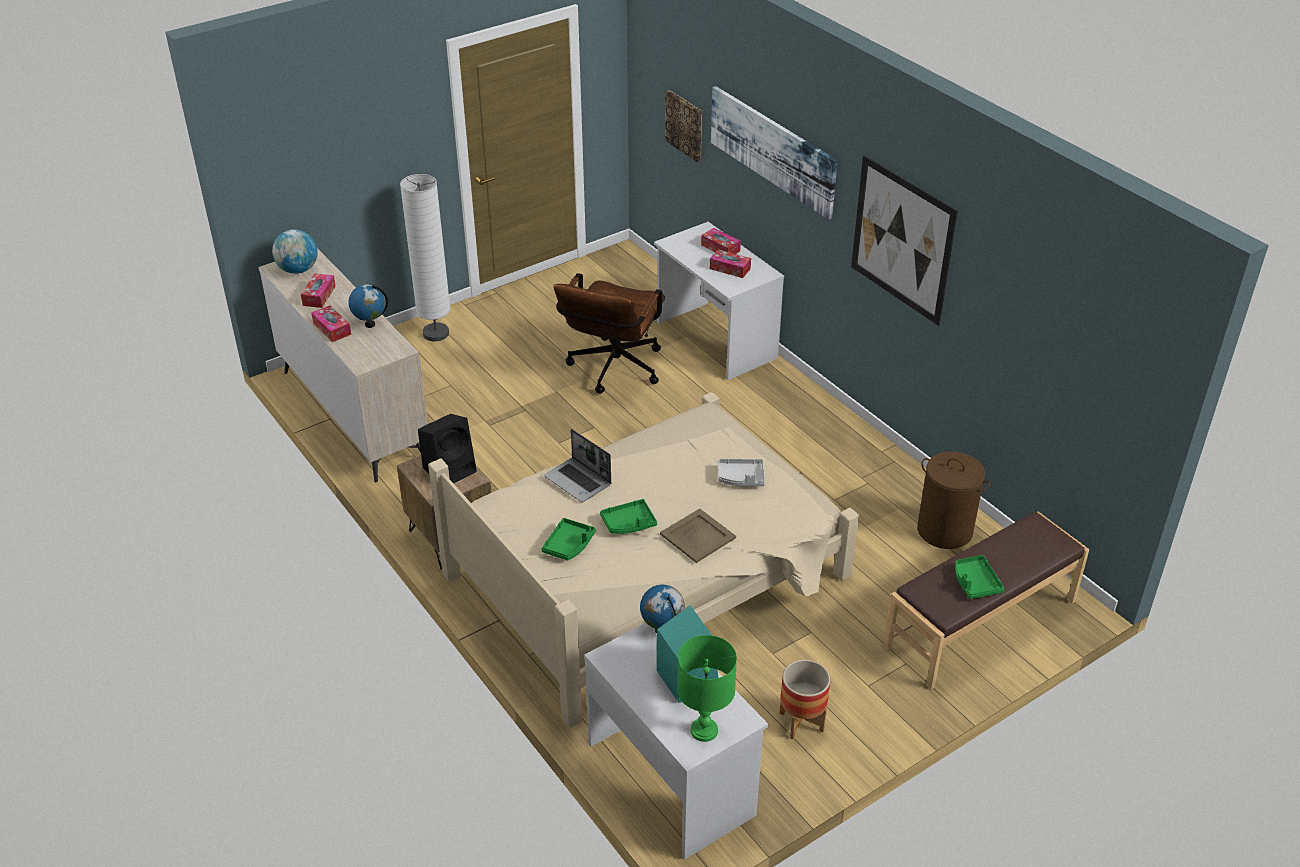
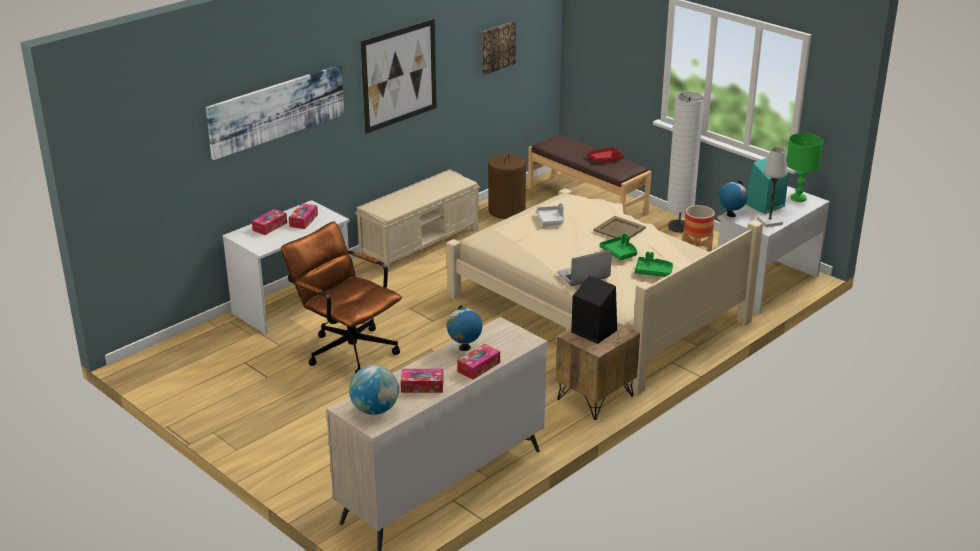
camera: 100 degrees left, 10 degrees down
(436, 333) = (293, 459): white floor lamp -> white floor lamp (678, 227)
(579, 481) = (583, 276): laptop -> laptop turned 150 degrees counterclockwise
(612, 371) = (346, 349): brown office chair -> brown office chair turned 150 degrees counterclockwise
(629, 668) = (769, 222): none -> white table lamp
(685, 125) = (172, 175): picture -> picture (497, 47)
(851, 441) = (420, 243): none -> beige bench
(975, 582) = (605, 159): green tray -> red tray

